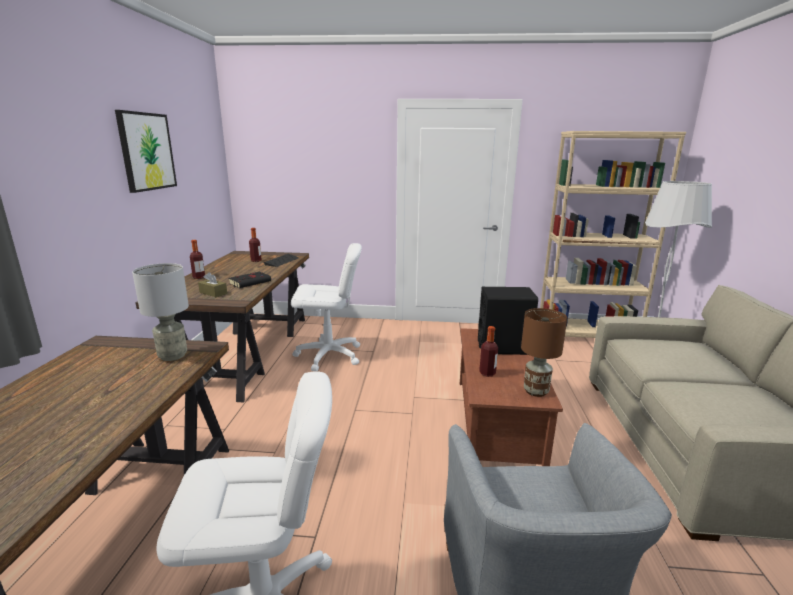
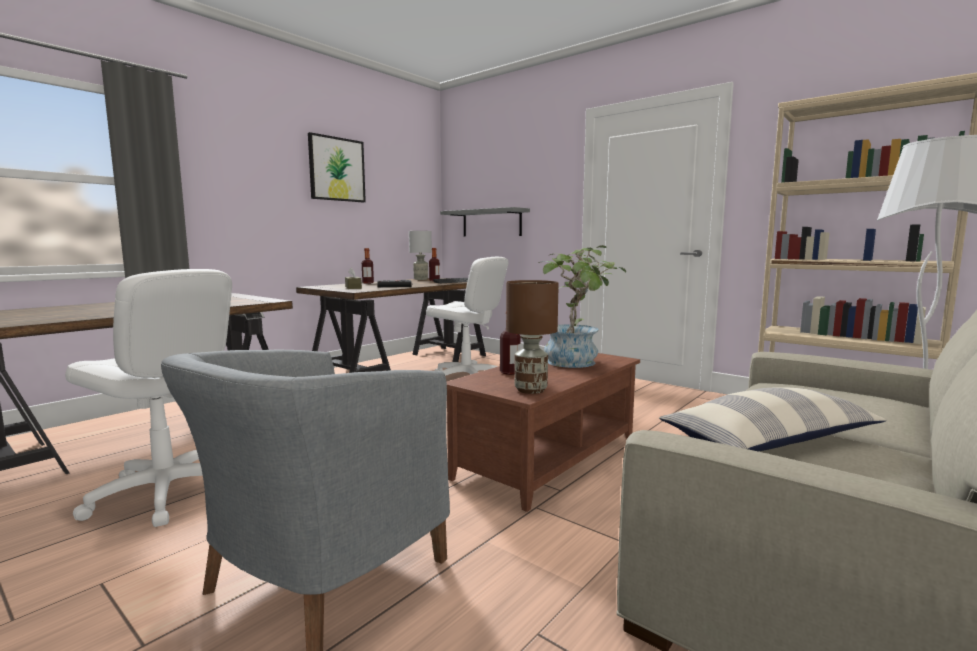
camera: 35 degrees right, 10 degrees down
(173, 356) = (245, 301): grey table lamp -> grey table lamp (421, 279)
(296, 196) = (491, 223): none -> grey shelf
(503, 347) = (577, 363): black speaker -> potted plant
(716, 403) = (769, 442): none -> pillow

